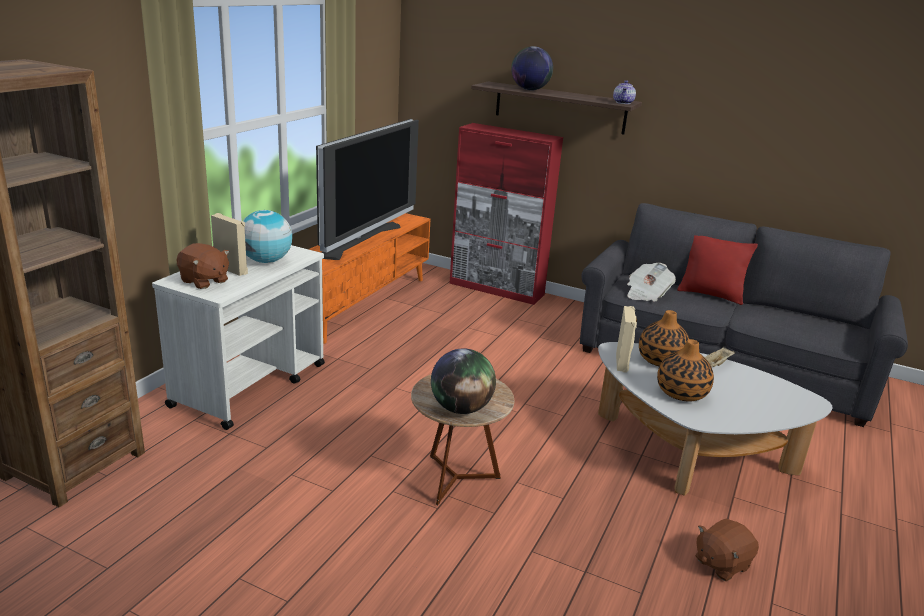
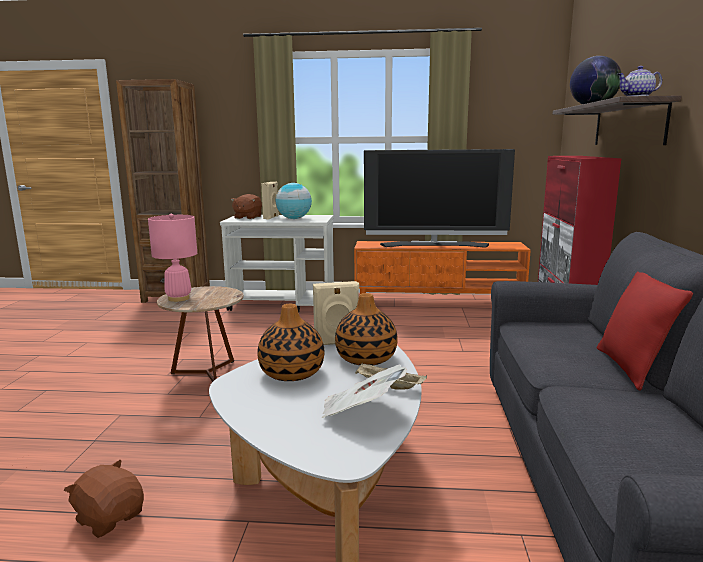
camera: 70 degrees right, 10 degrees down
(461, 408) = (179, 298): globe -> pink table lamp
(646, 294) = (544, 335): newspaper -> newspaper (360, 412)

